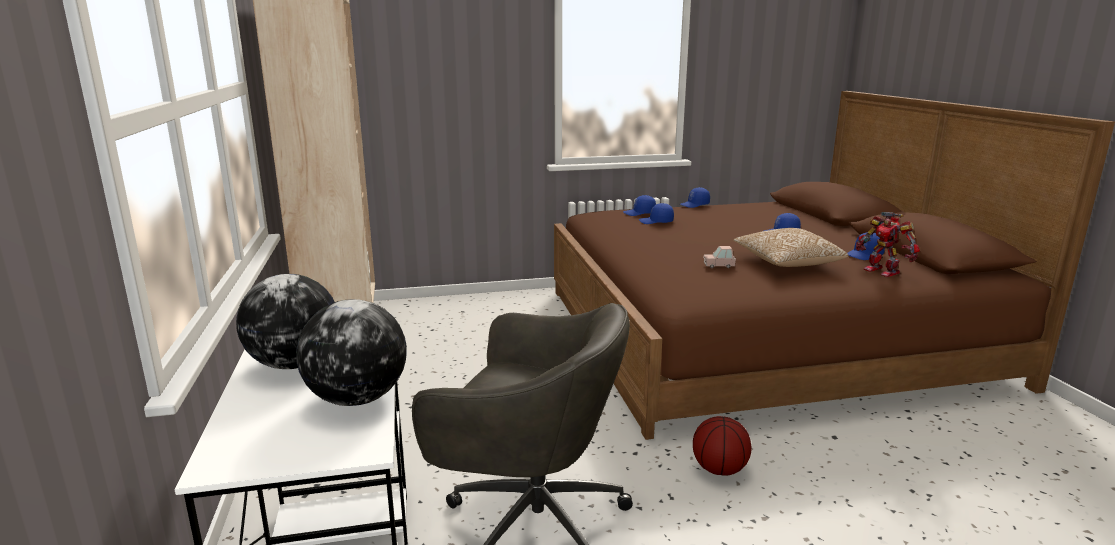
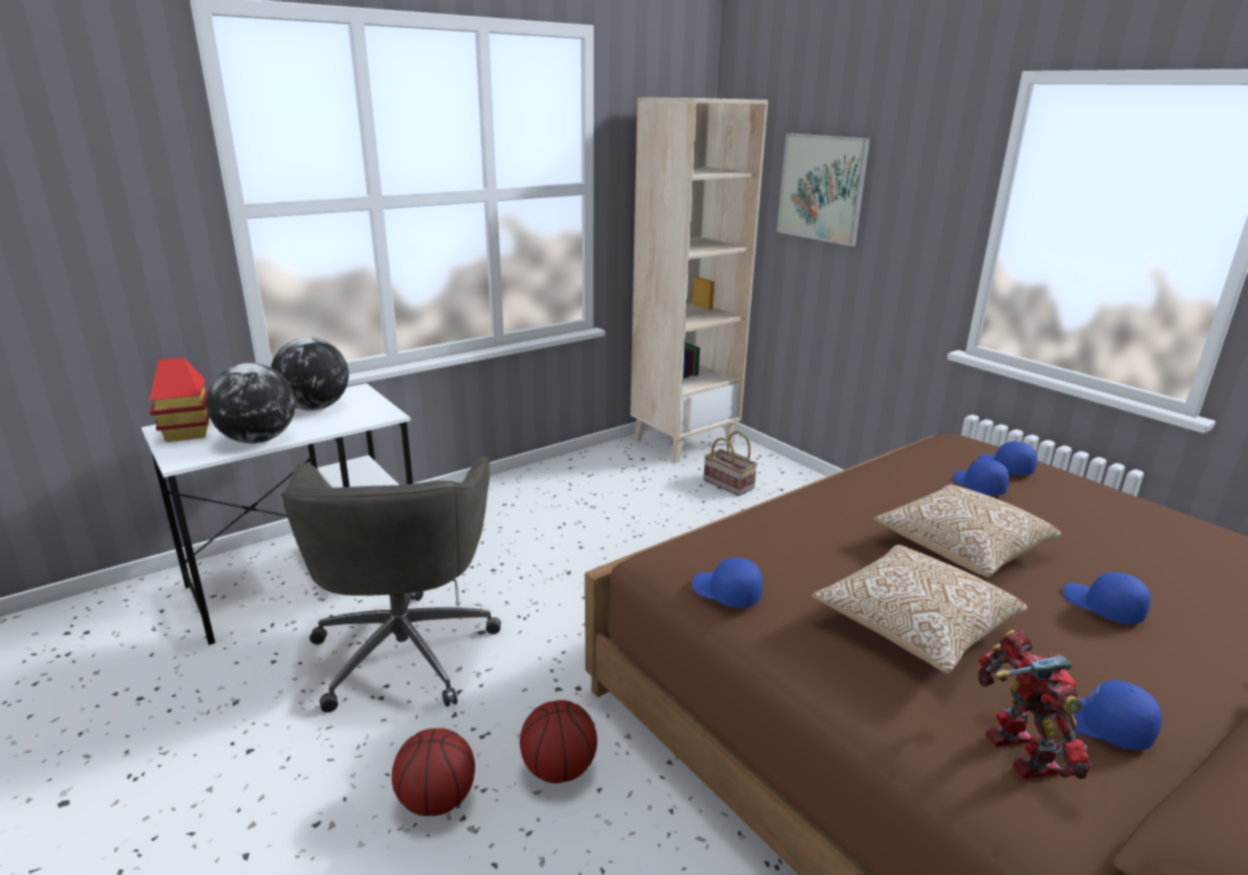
camera: 65 degrees right, 5 degrees up
(262, 446) = (188, 432): none -> toy house
(411, 71) = (822, 188): none -> picture
(433, 325) = (730, 484): none -> basket
(694, 205) = (1148, 503): blue cap -> blue cap (725, 593)
(718, 266) = (820, 564): pink toy car -> none
(719, 239) = (961, 548): none -> pillow
(732, 531) = (436, 799): none -> basketball
(882, 271) = (1017, 755): toy robot -> toy robot turned 135 degrees clockwise

